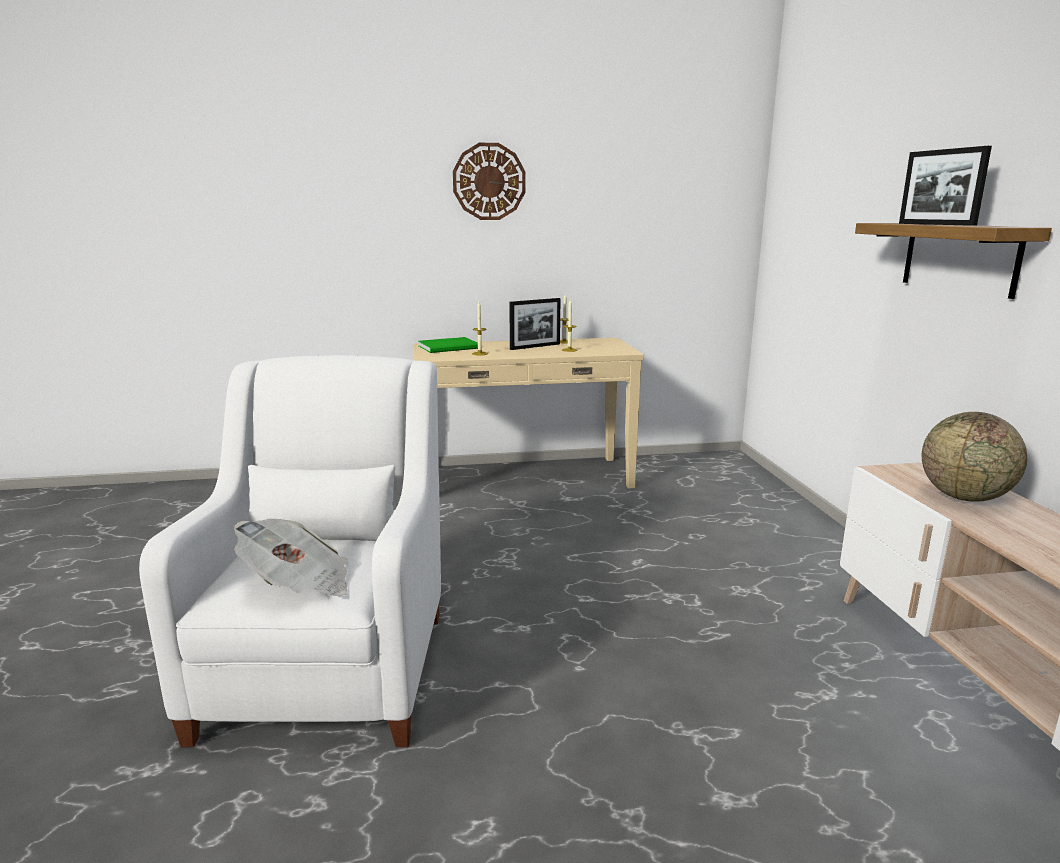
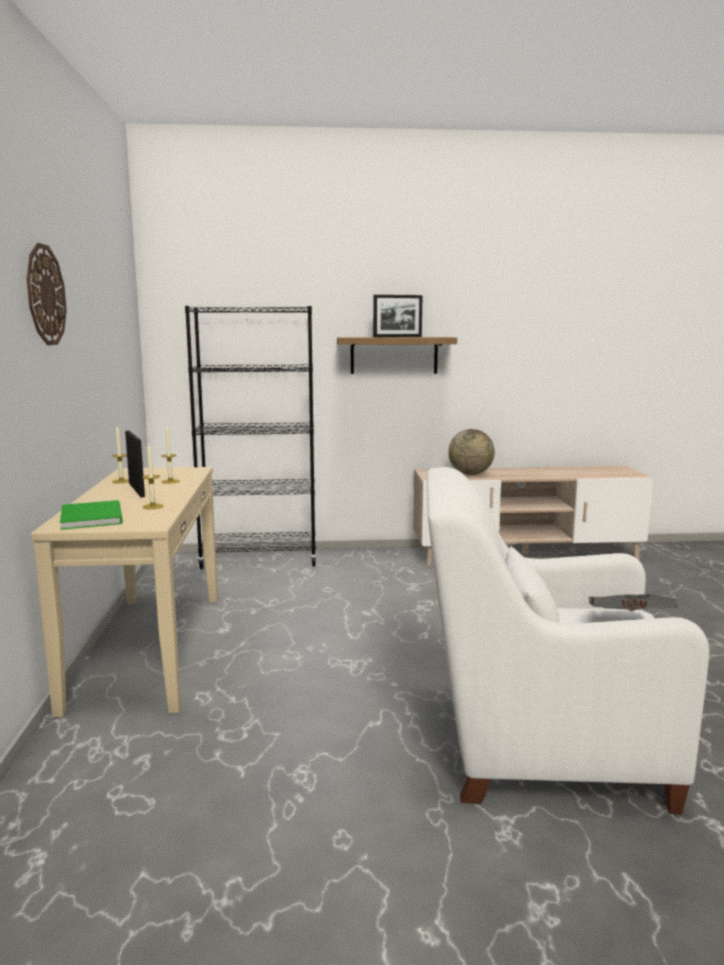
camera: 85 degrees left, 5 degrees down
(760, 494) = (259, 560): none -> black bookcase

